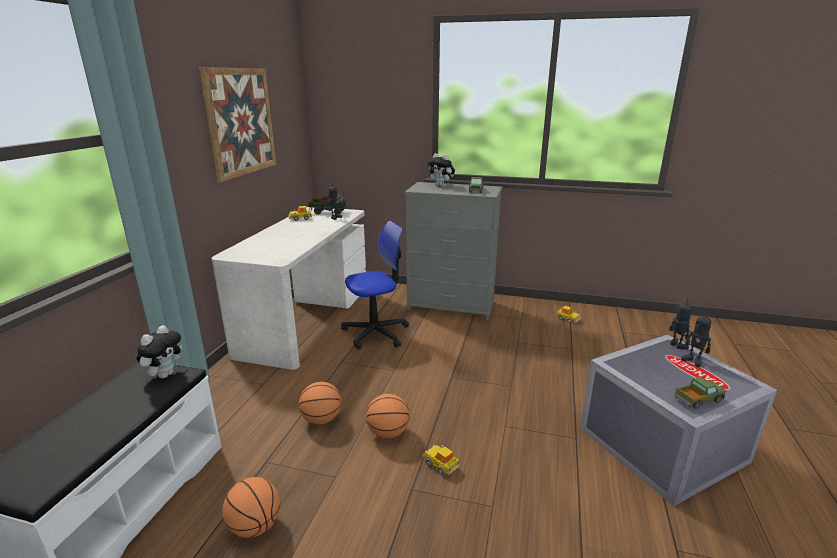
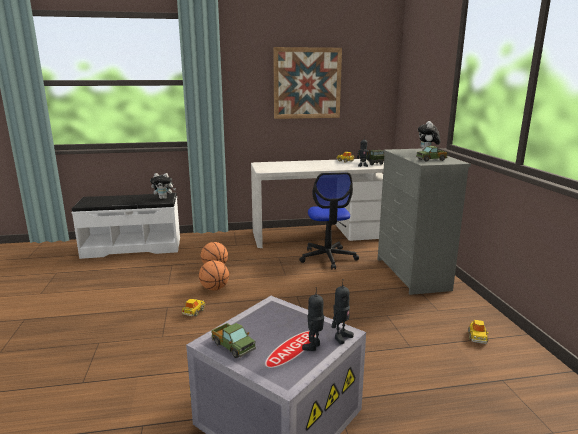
camera: 65 degrees right, 5 degrees down
(255, 526) = (127, 275): basketball -> none
(376, 333) = (328, 258): office chair -> office chair turned 45 degrees clockwise

